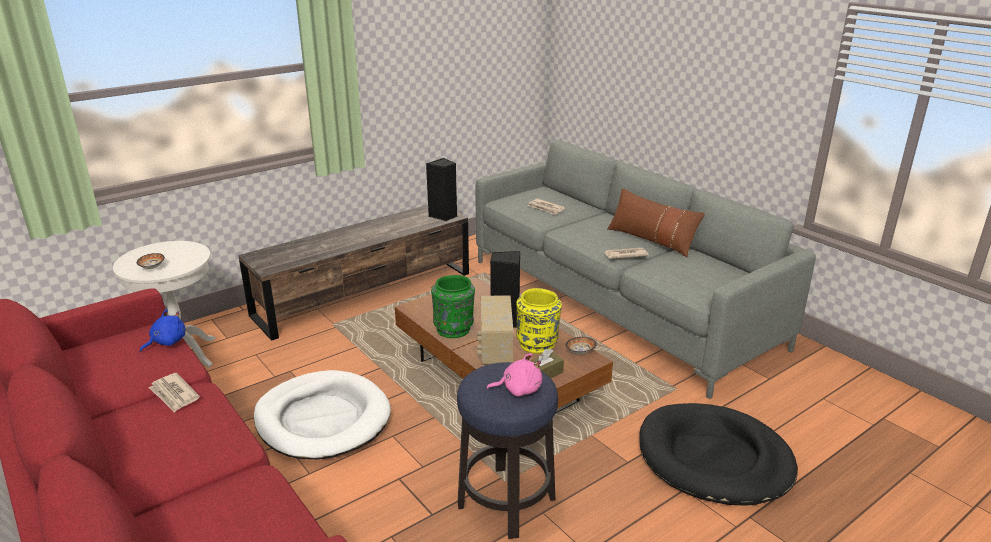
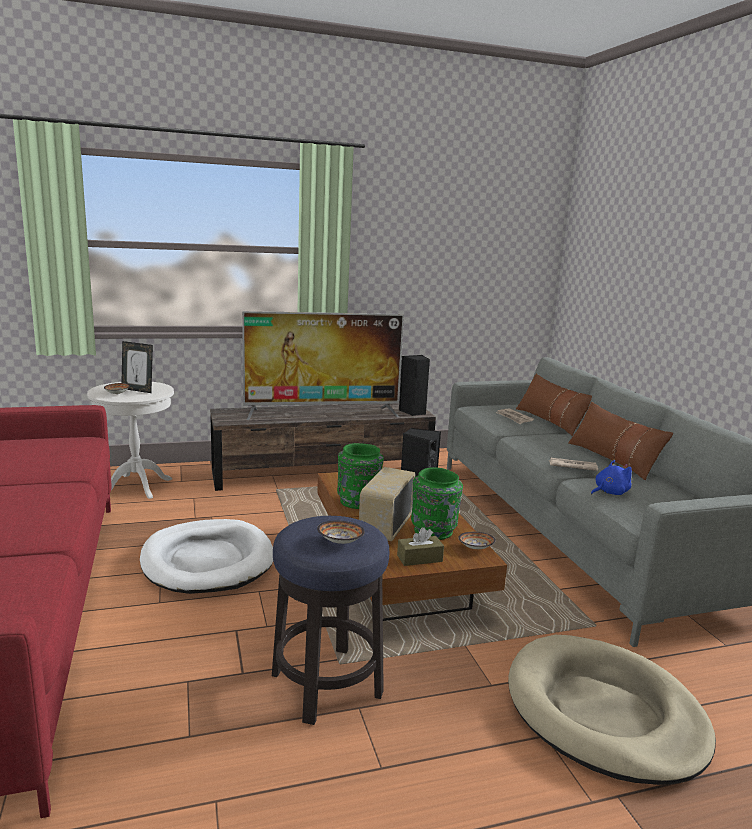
camera: 20 degrees right, 10 degrees down
(167, 342) = (85, 449): blue plush toy -> blue plush toy (609, 492)
(169, 257) = (138, 390): none -> picture frame
(174, 394) = (47, 483): newspaper -> none
(358, 236) = (322, 413): none -> television
(519, 389) = (339, 541): pink plush toy -> bowl
(537, 344) = (434, 532): yellow vase -> green vase
(578, 205) = (551, 421): none -> brown pillow
(714, 459) = (604, 713): black dog bed -> beige dog bed

